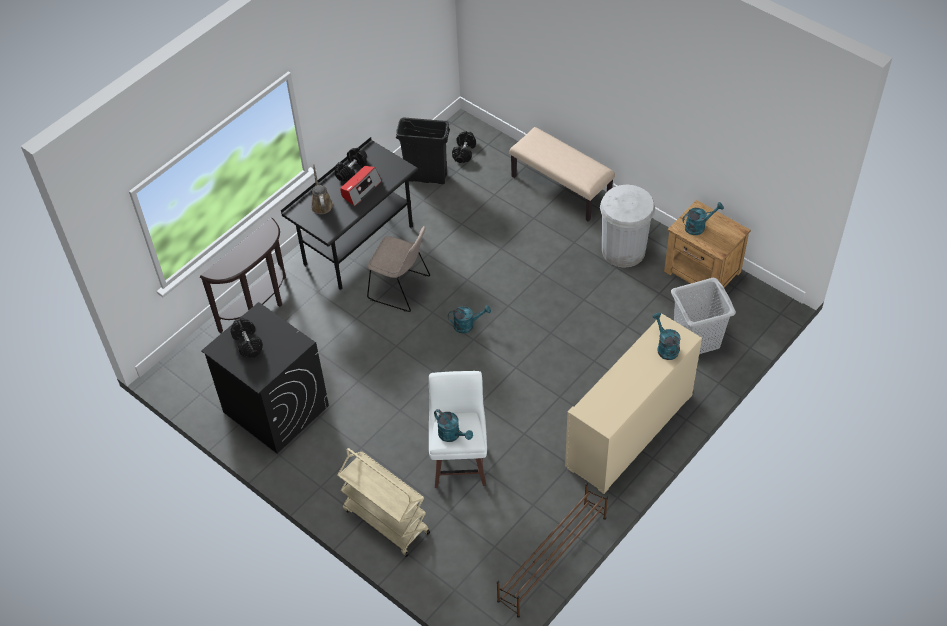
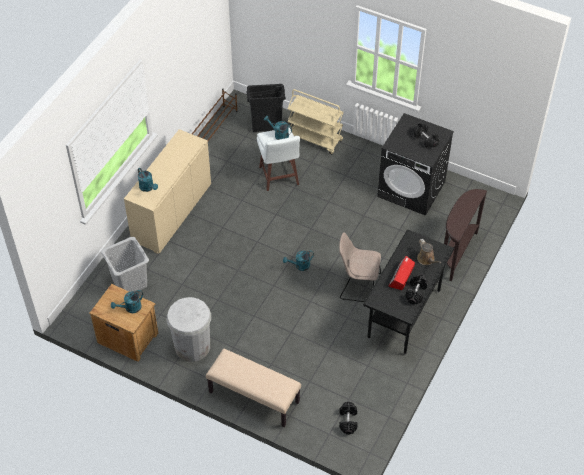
camera: 165 degrees right, 0 degrees up
(427, 177) = (372, 388): black trash can -> black trash can (266, 127)

